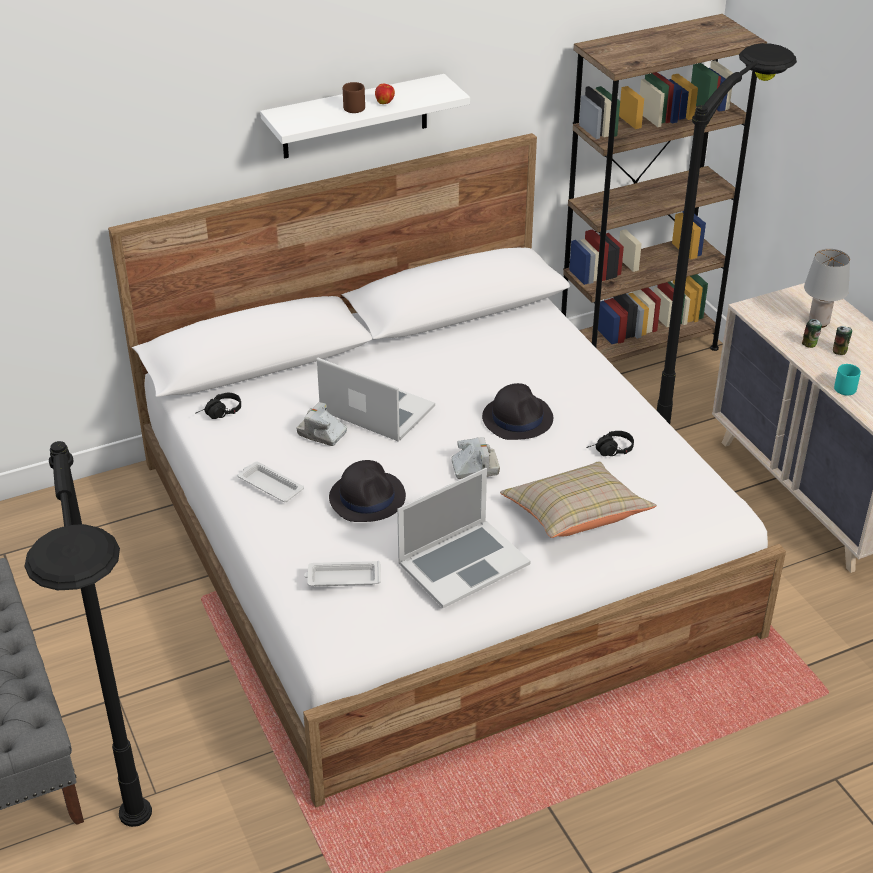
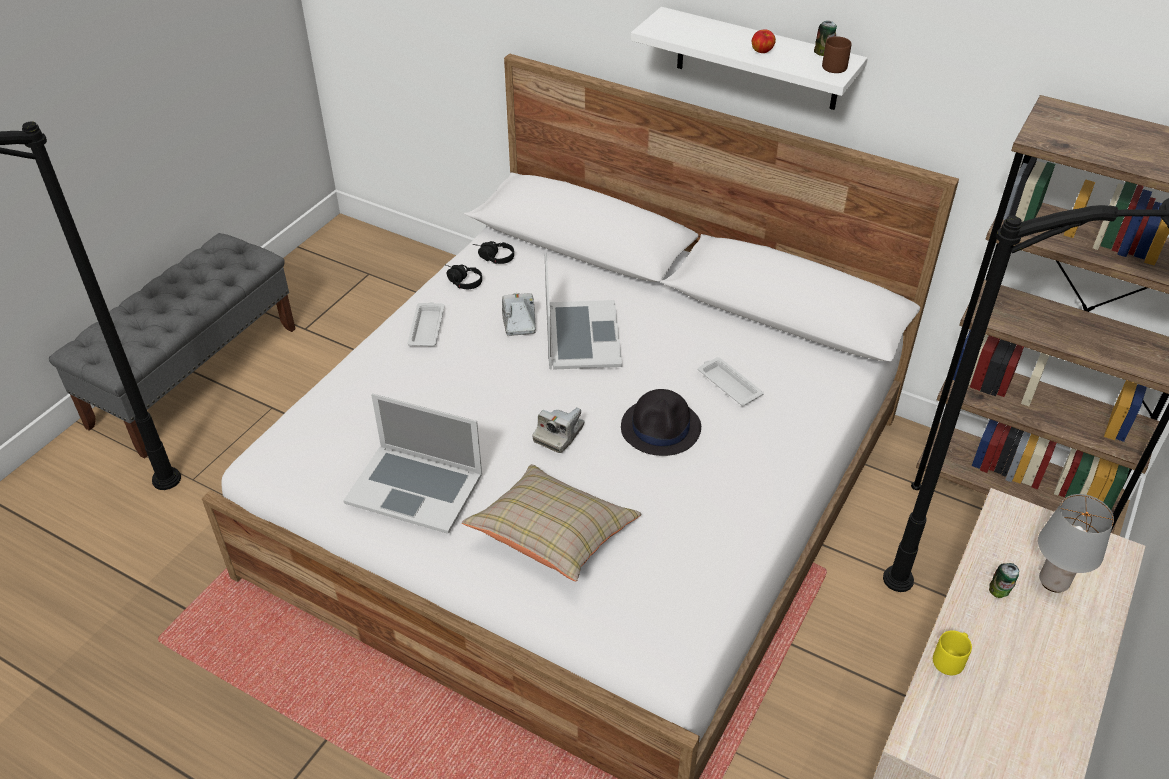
camera: 55 degrees right, 5 degrees up
(342, 578) = (337, 423): white tray -> white tray (728, 384)
(353, 107) = (730, 41): brown mug -> brown mug (836, 66)
(367, 497) = (454, 387): black hat -> none
(475, 468) = (559, 434): camera -> camera turned 75 degrees clockwise
(610, 451) = (677, 516): black headphones -> black headphones (461, 281)
(840, 351) = (1019, 626): can -> can (823, 53)
(843, 387) = (950, 659): turquoise mug -> yellow mug

